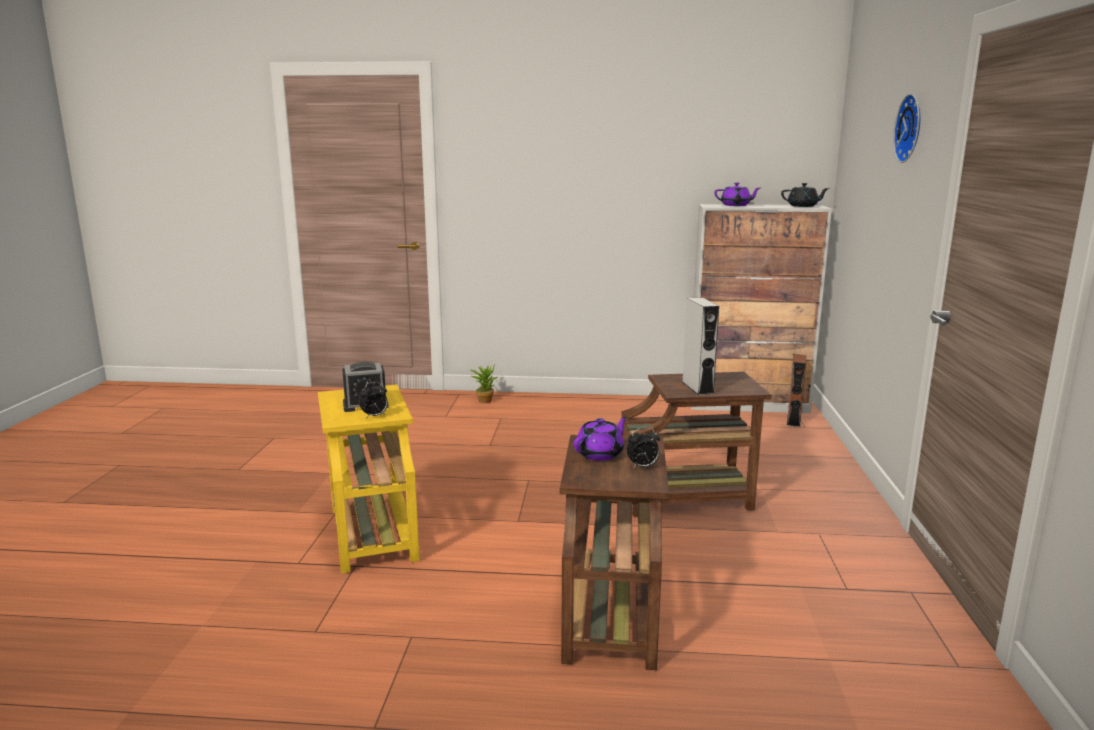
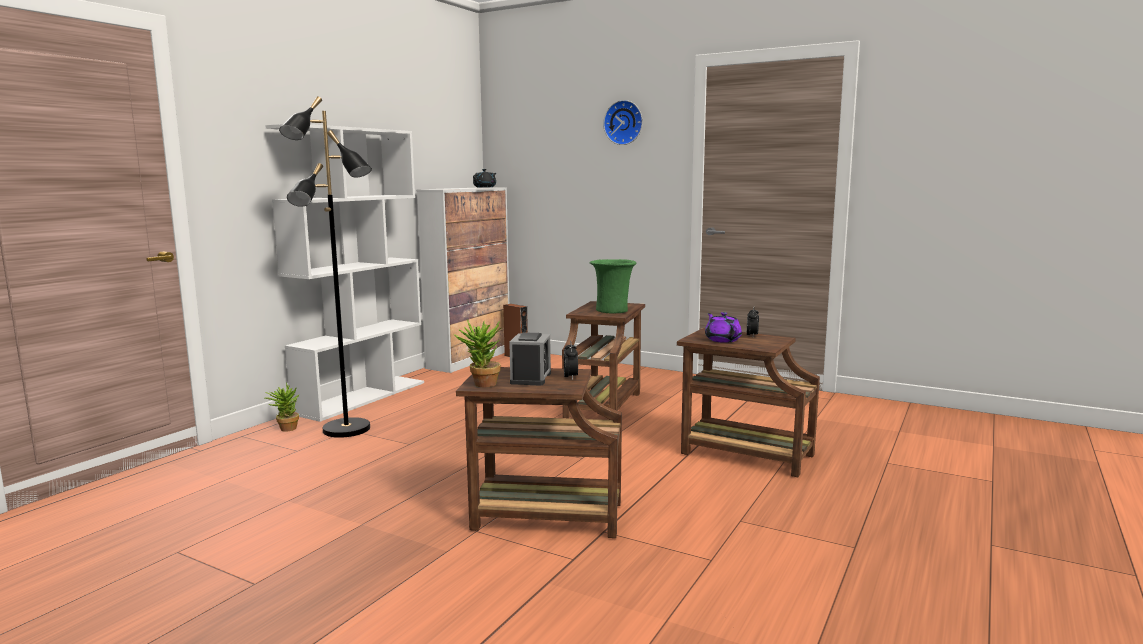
camera: 65 degrees left, 5 degrees down
(336, 395) = (481, 385): none -> potted plant
(373, 532) = (543, 516): yellow side table -> brown side table
(500, 417) = (346, 430): none -> black floor lamp
(579, 400) = (361, 397): none -> white bookcase
(697, 387) = (612, 311): grey speaker -> green vase
(736, 205) = (450, 188): purple teapot -> none

